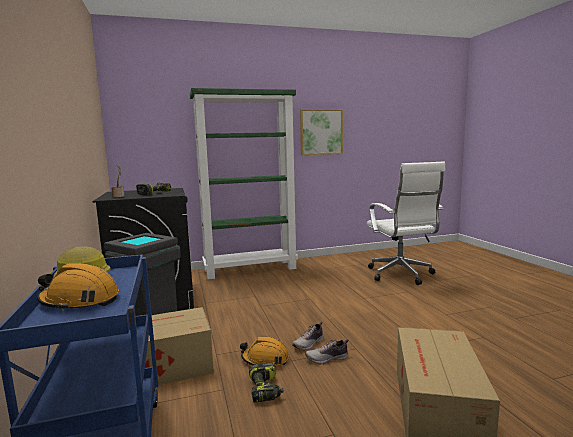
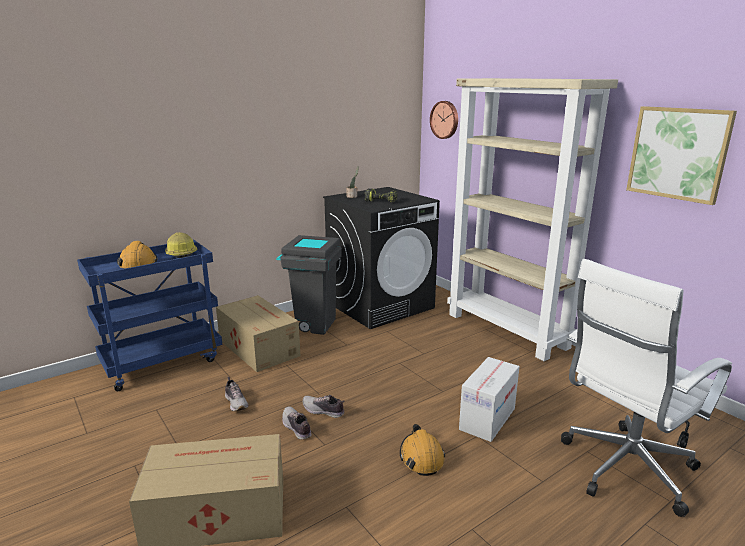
camera: 70 degrees right, 10 degrees up
(138, 128) = (445, 119): none -> wall clock
(251, 269) = (507, 330): green bookcase -> beige bookcase
(265, 360) = (284, 391): orange hard hat -> orange hard hat (421, 457)
(266, 389) = (236, 402): power drill -> shoe
(348, 293) = (487, 419): none -> cardboard box

